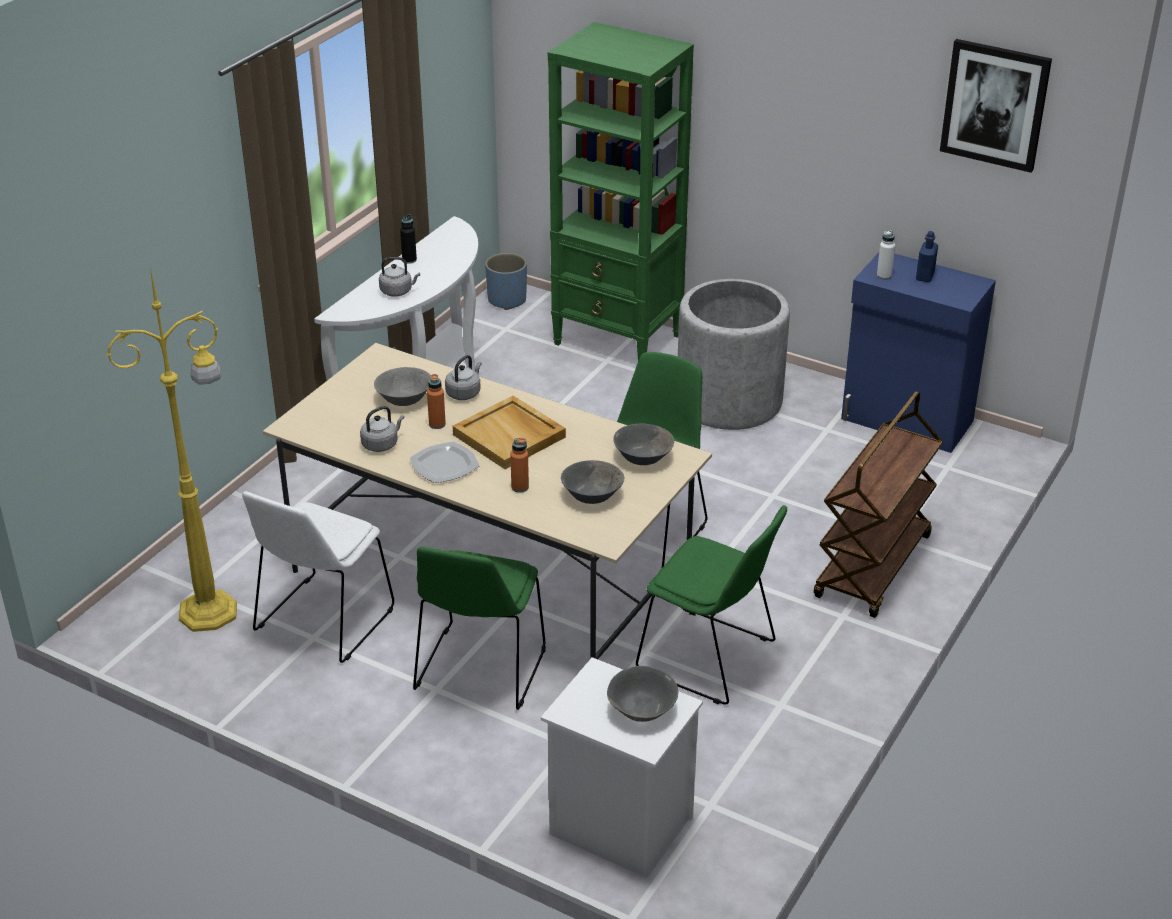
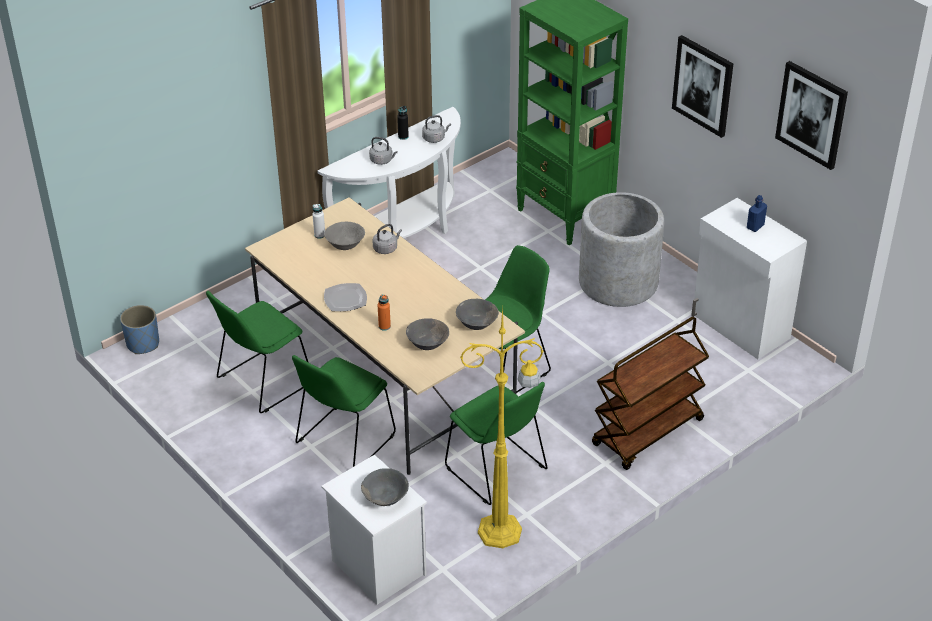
camera: 20 degrees right, 5 degrees up
(211, 611) = (198, 357): yellow floor lamp -> yellow floor lamp (502, 531)
(322, 622) = (262, 382): white chair -> green chair
(381, 444) = (313, 274): grey kettle -> grey kettle (435, 138)
(437, 424) = (356, 268): orange bottle -> none
(506, 300) = (502, 167): blue planter -> blue planter (143, 344)
(510, 436) = (399, 287): beige tray -> none
(817, 109) = (703, 85): none -> picture
(884, 276) = (725, 220): white bottle -> white bottle (319, 235)
(907, 421) = (740, 327): blue cabinet -> white cabinet

